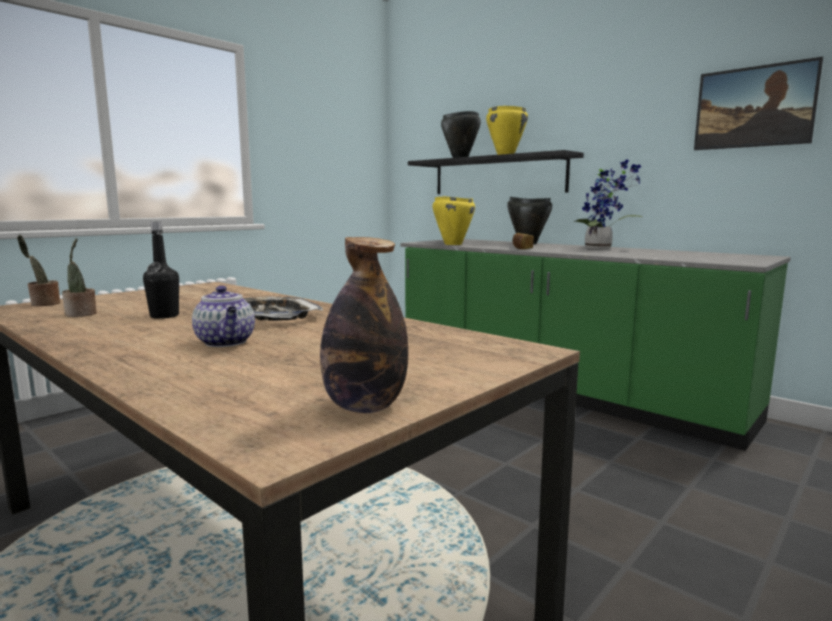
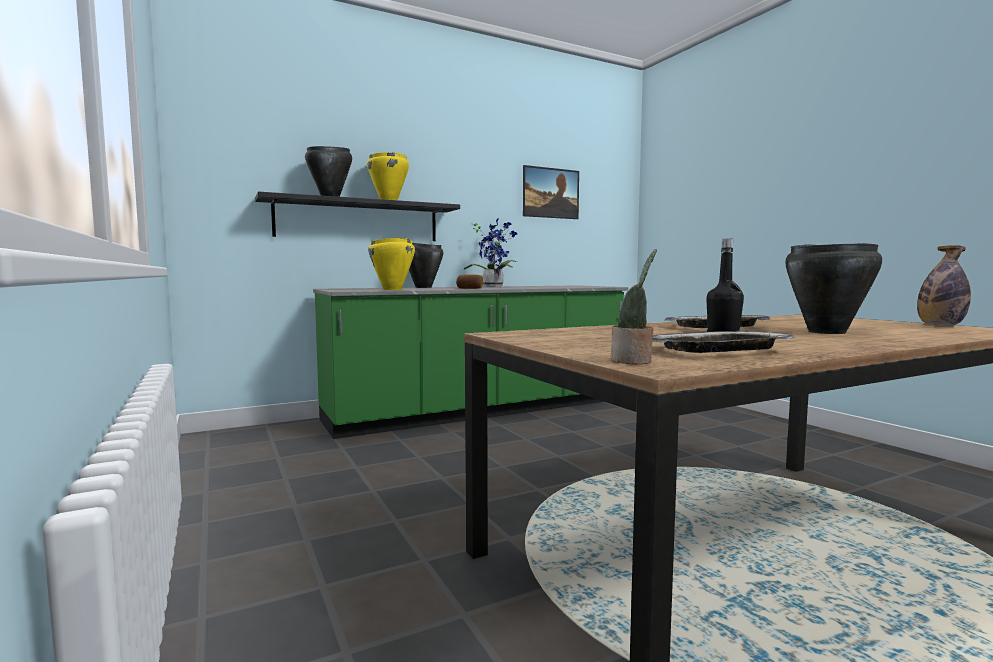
camera: 70 degrees left, 5 degrees down
(81, 314) = (718, 350): potted plant -> tray
(226, 342) = (827, 332): teapot -> black cooking pot

